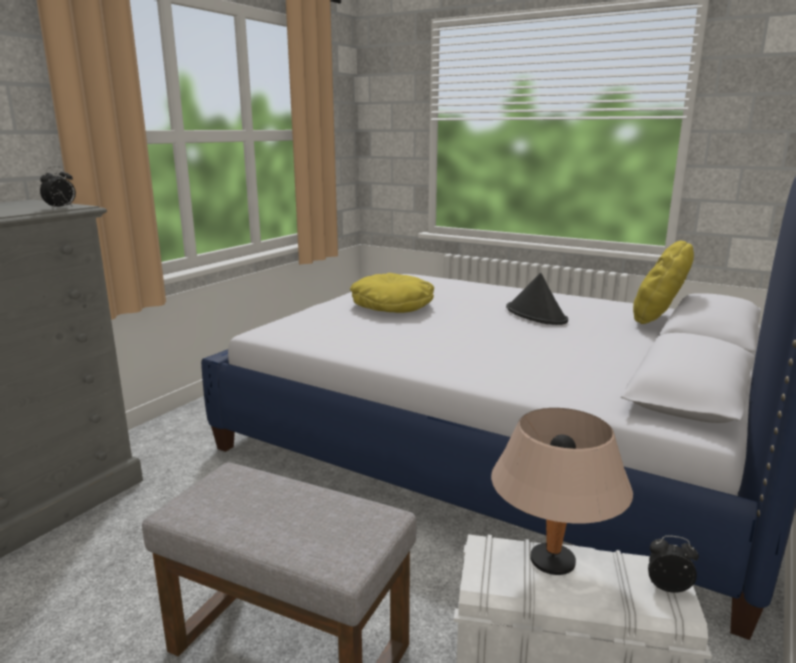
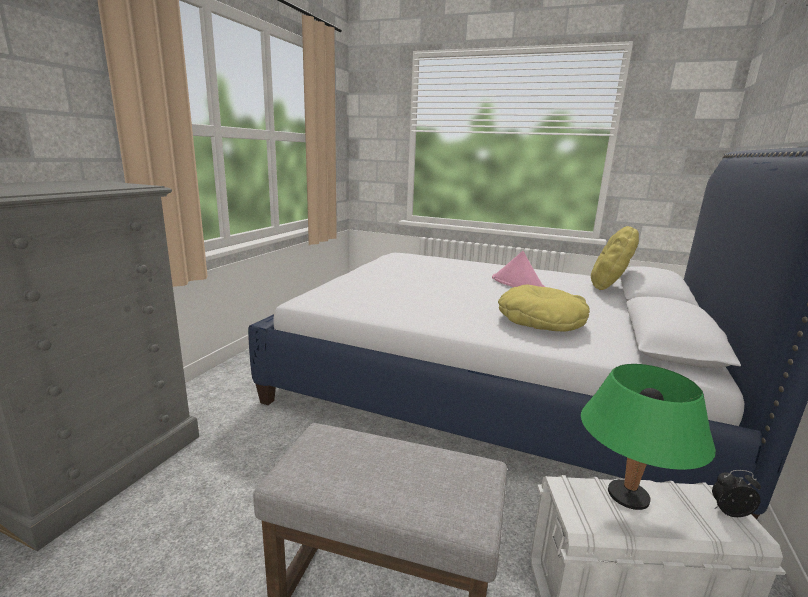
camera: 10 degrees left, 0 degrees up
(61, 208) = (129, 186): alarm clock -> none
(393, 306) = (402, 278): yellow pillow -> yellow pillow (542, 321)
(536, 314) = (518, 284): black hat -> pink hat
(551, 561) = (627, 496): beige table lamp -> green table lamp

